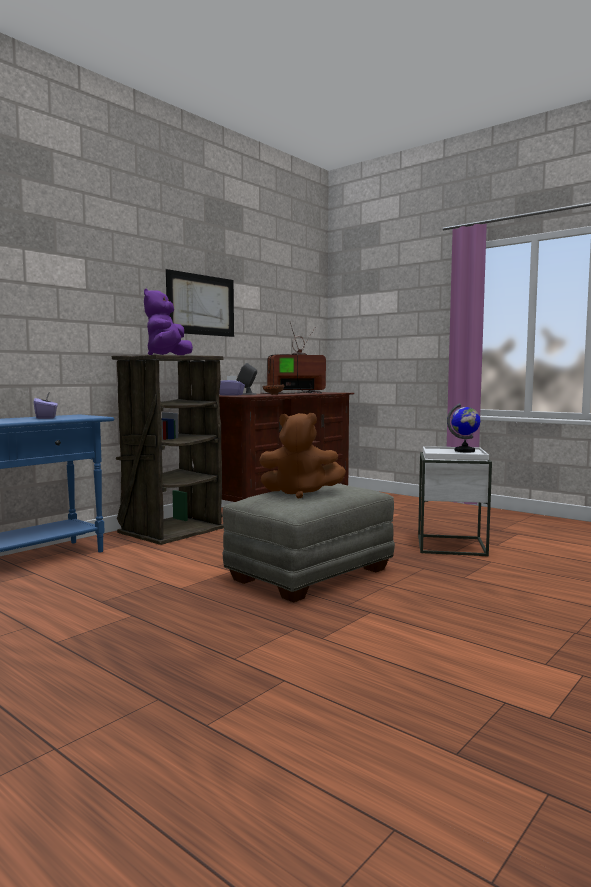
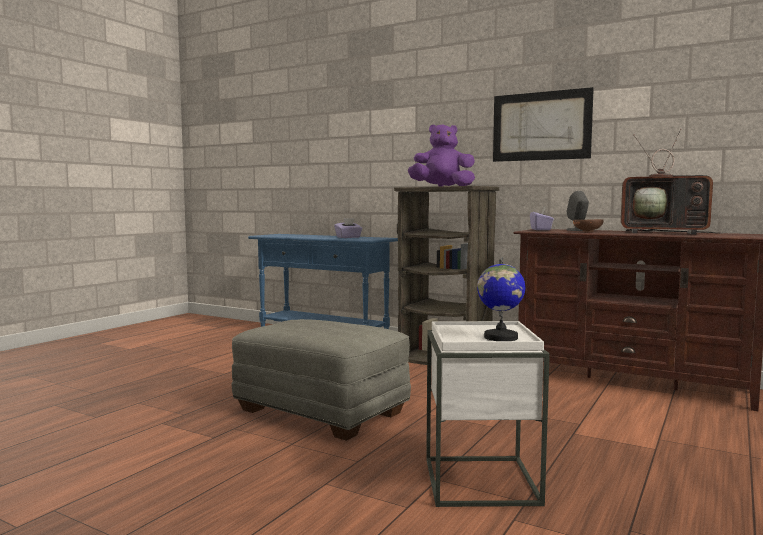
camera: 80 degrees right, 0 degrees up
(294, 393) = (665, 233): television -> television turned 135 degrees clockwise
(300, 493) = (313, 325): brown plush toy -> none

